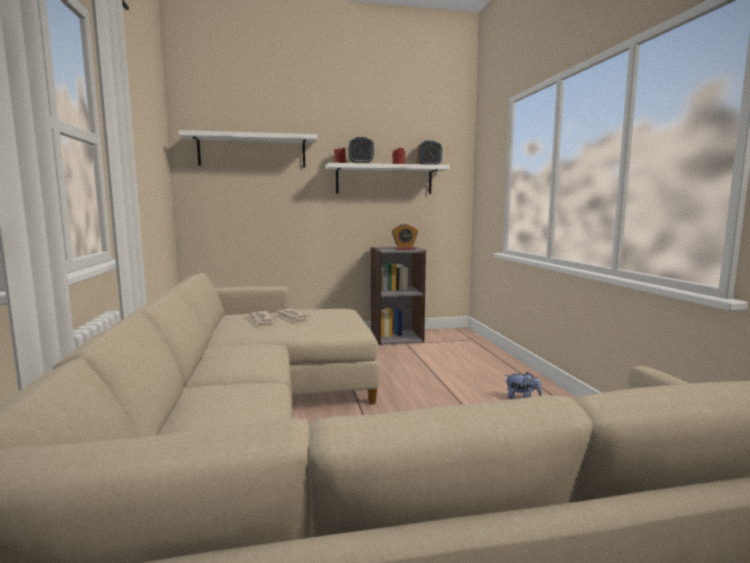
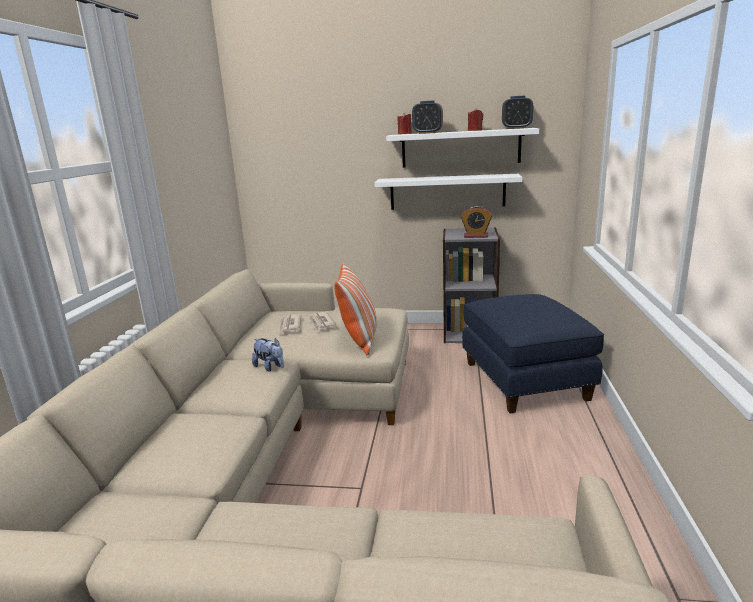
camera: 20 degrees right, 10 degrees up
(252, 151) = (309, 125): white shelf -> white shelf (447, 192)
(335, 326) = (359, 340): none -> pillow
(462, 363) = (523, 380): none -> blue ottoman
(522, 398) = (562, 441): plush toy -> plush toy (270, 367)

